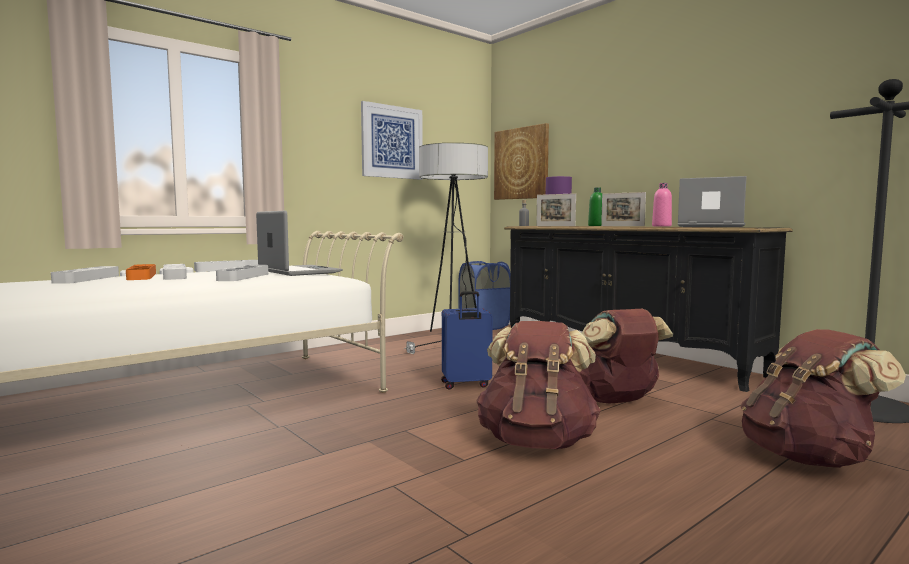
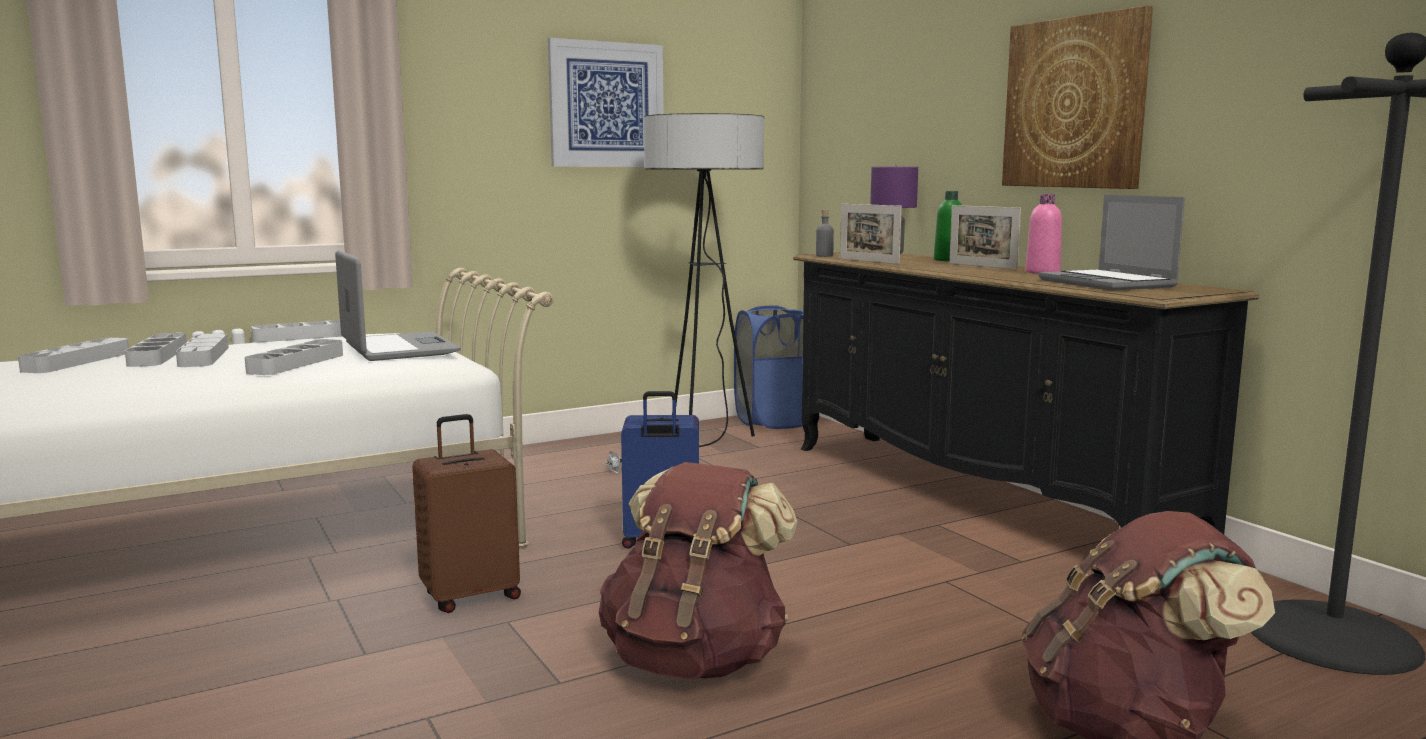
camera: 10 degrees right, 5 degrees up
(142, 276) = (158, 356): orange tray -> grey tray
(370, 418) = (470, 596): none -> brown suitcase
(521, 163) = (845, 135): picture -> picture (1075, 103)
(613, 401) = (882, 590): brown backpack -> none
(710, 226) = (1108, 283): laptop -> laptop turned 150 degrees counterclockwise

